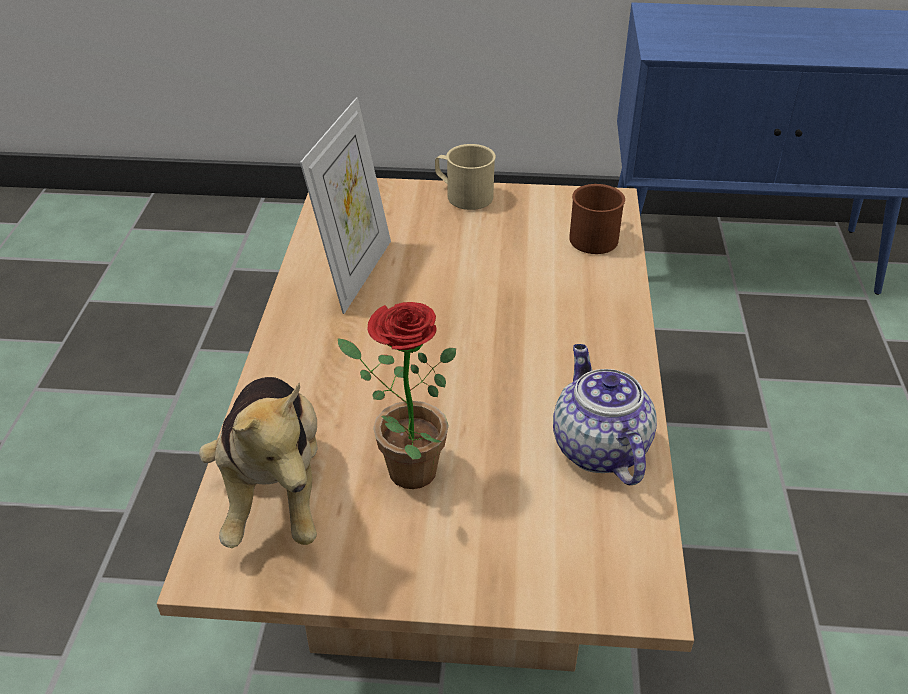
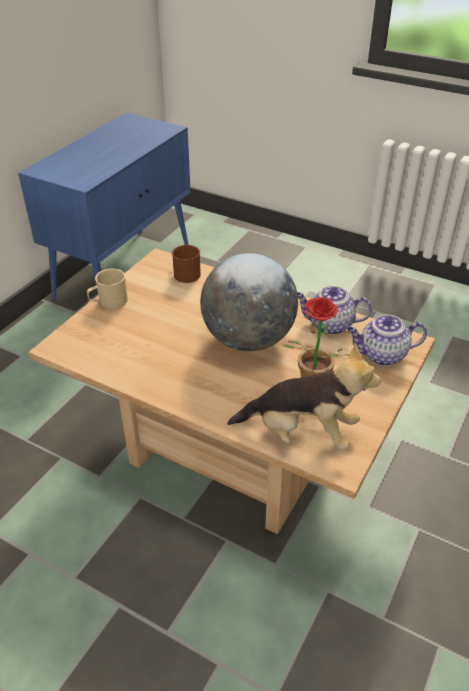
camera: 65 degrees left, 0 degrees up
(355, 273) = (148, 361): picture frame -> none
(477, 356) = (248, 339): none -> globe
(560, 553) = (381, 355): none -> teapot

